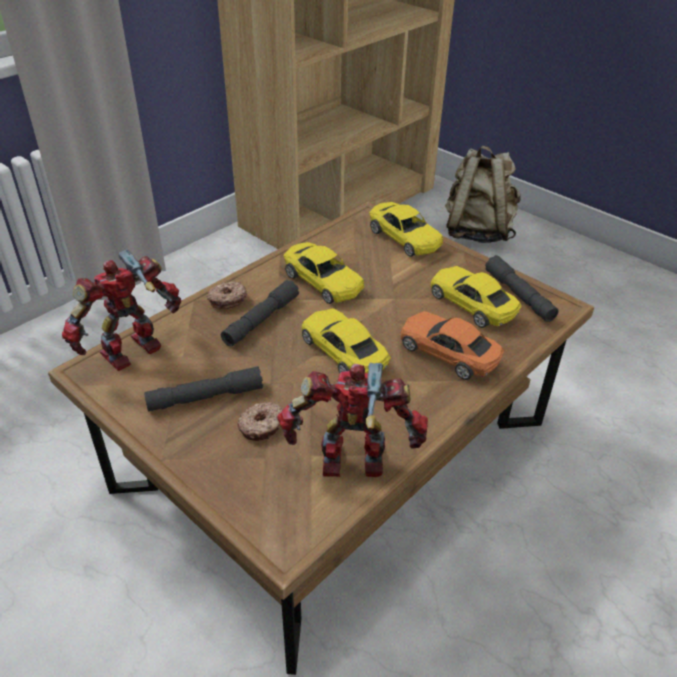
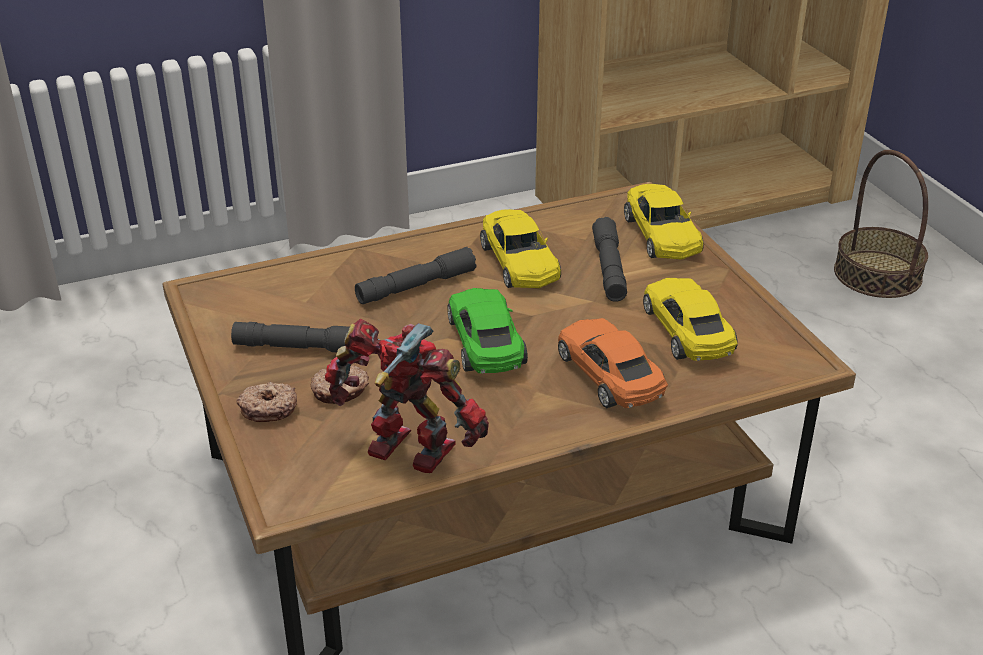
camera: 25 degrees right, 5 degrees down
(134, 353) = (257, 285): toy robot -> none
(227, 299) = (392, 255): donut -> donut (268, 408)
(344, 352) = (486, 343): yellow toy car -> green toy car
(477, 232) = (877, 274): beige backpack -> basket
(519, 295) = (759, 335): grey flashlight -> grey flashlight (609, 269)

